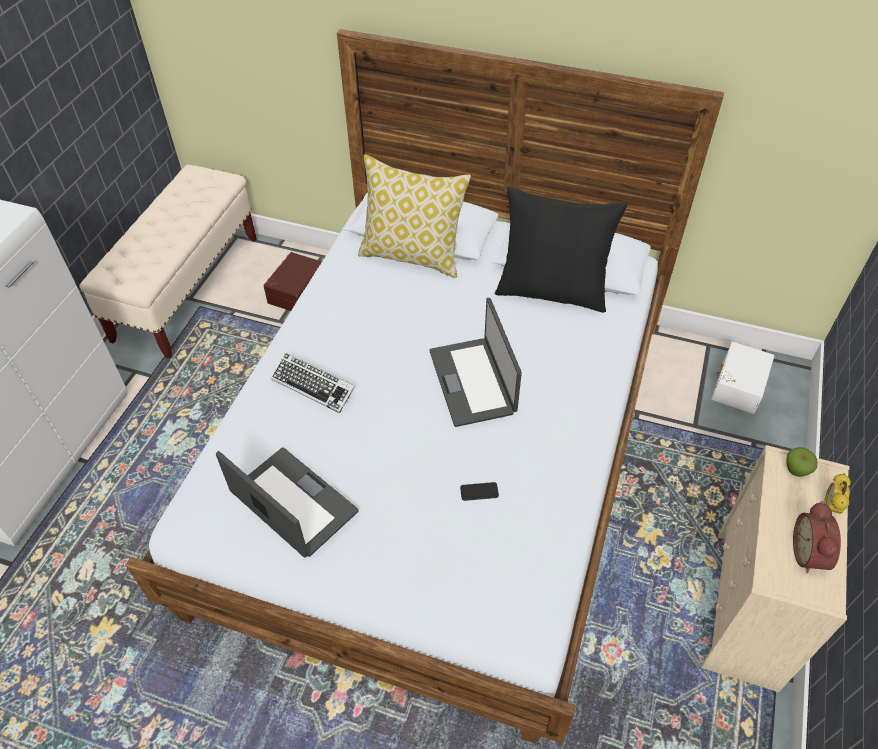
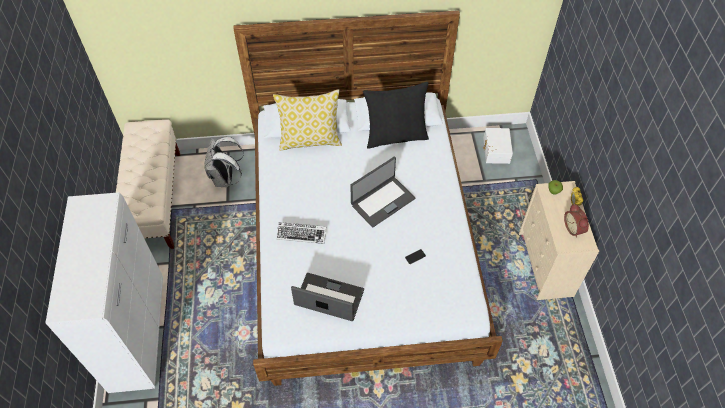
camera: 25 degrees left, 5 degrees up
(295, 291) = (225, 179): brown storage box -> white backpack
(473, 381) = (382, 201): laptop -> laptop turned 90 degrees counterclockwise

